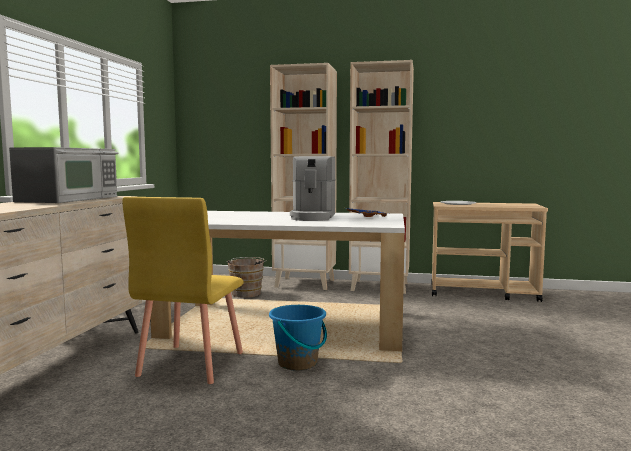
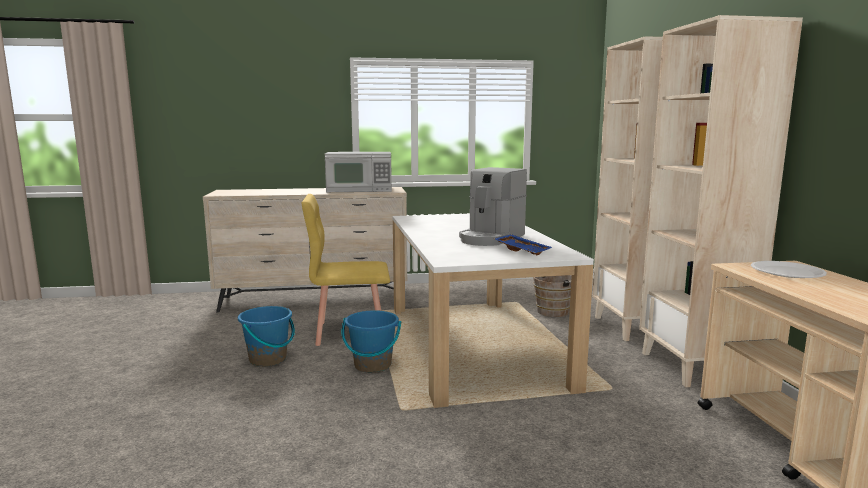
camera: 70 degrees right, 5 degrees up
(226, 413) = (268, 359): none -> blue bucket
(313, 217) = (491, 238): coffee machine -> coffee machine turned 45 degrees counterclockwise

